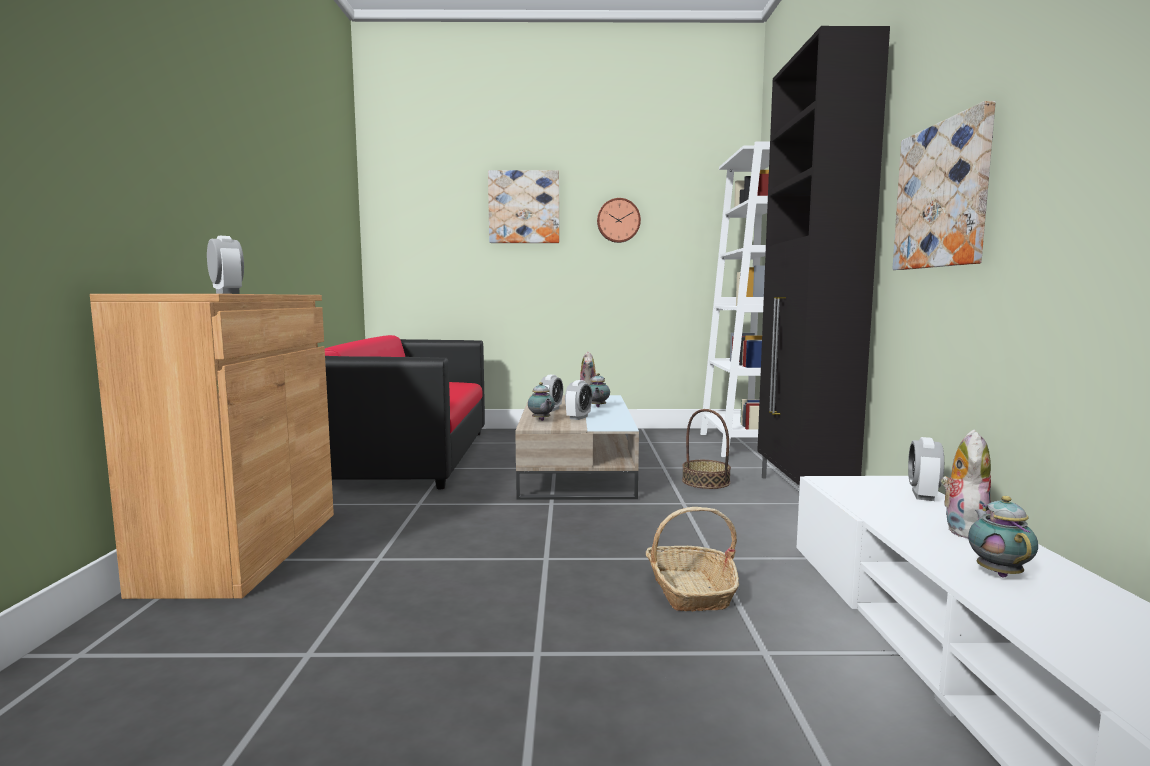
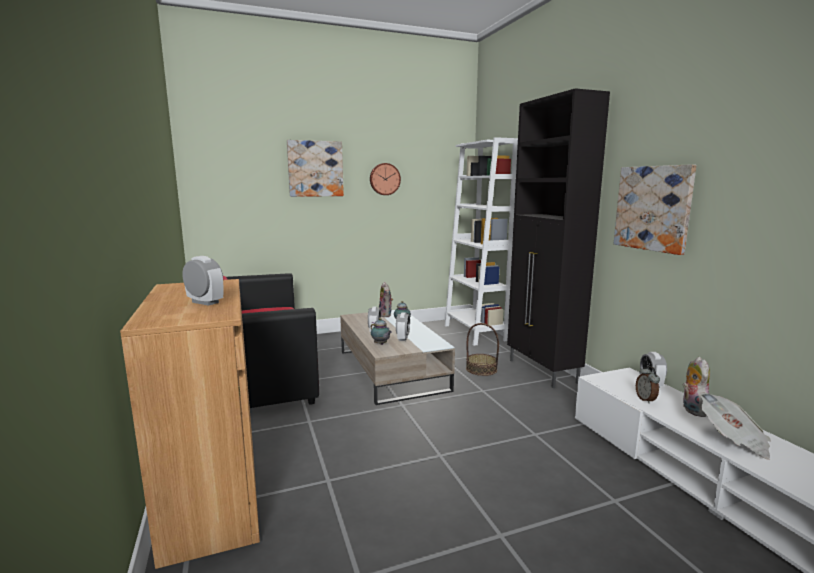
camera: 20 degrees left, 5 degrees up
(690, 590) = (543, 463): basket -> none
(887, 510) = (646, 399): none -> alarm clock
(998, 573) = (733, 440): teapot -> newspaper

